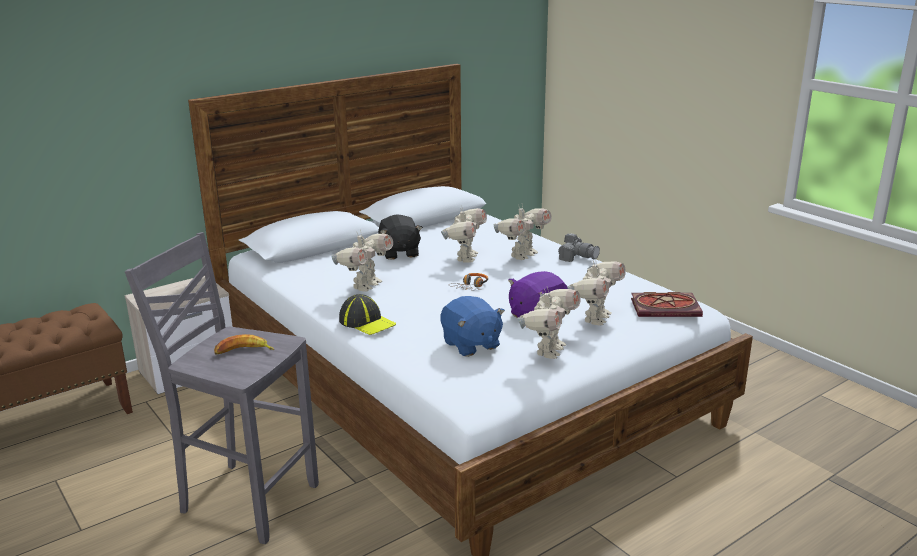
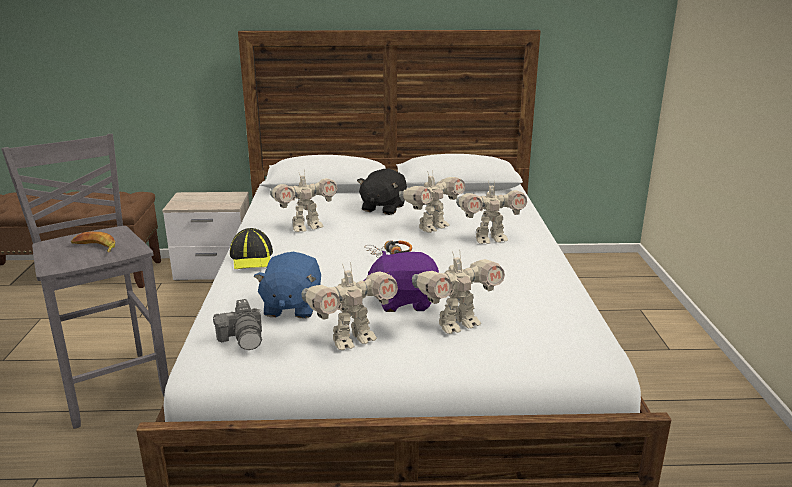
camera: 35 degrees right, 0 degrees up
(577, 257) = (545, 256): camera -> camera (243, 337)
(667, 307) = (558, 340): book -> none

